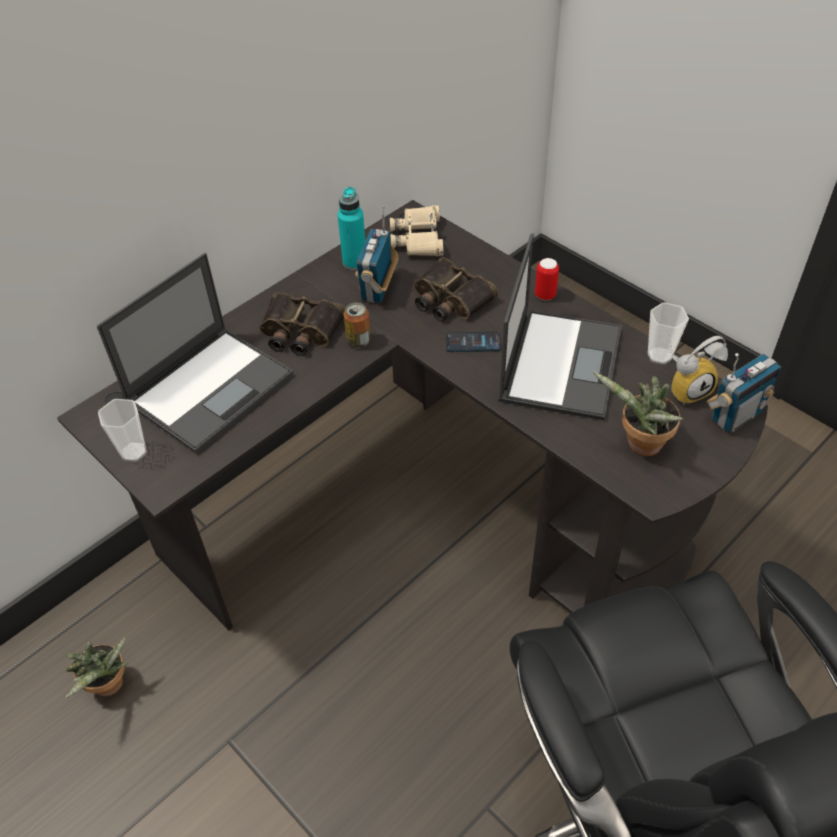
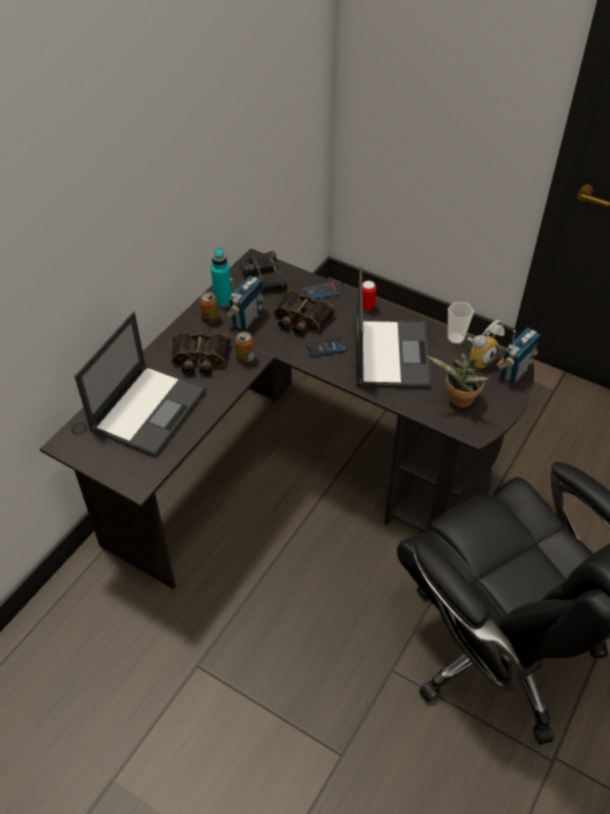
camera: 15 degrees left, 0 degrees up
(110, 687) = (95, 647): potted plant -> none
(134, 452) = (108, 463): cup -> none
(330, 282) = (210, 319): none -> can
(378, 289) = (247, 319): radio -> radio turned 150 degrees counterclockwise
(419, 238) = (264, 276): beige binoculars -> black binoculars
(488, 267) = (321, 291): none -> phone

